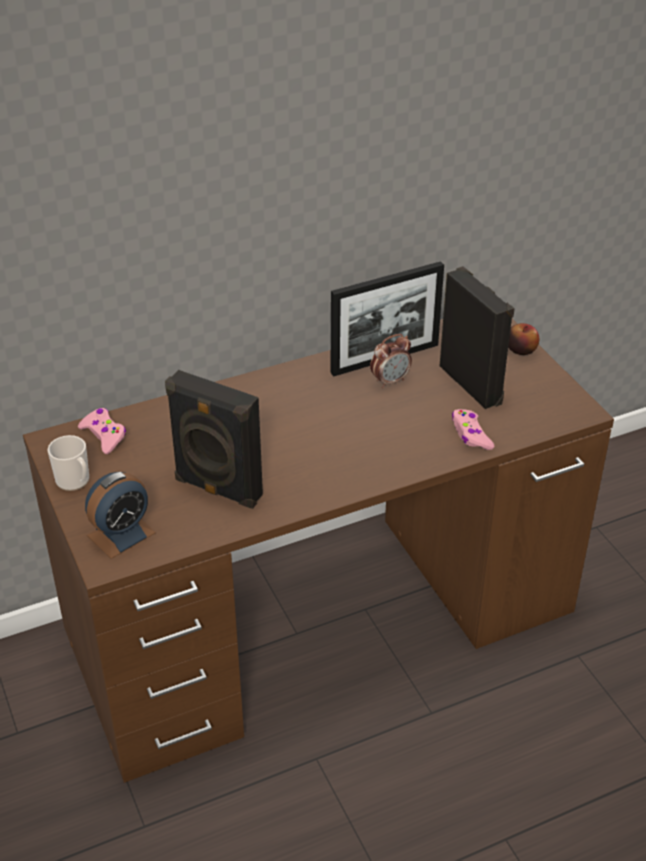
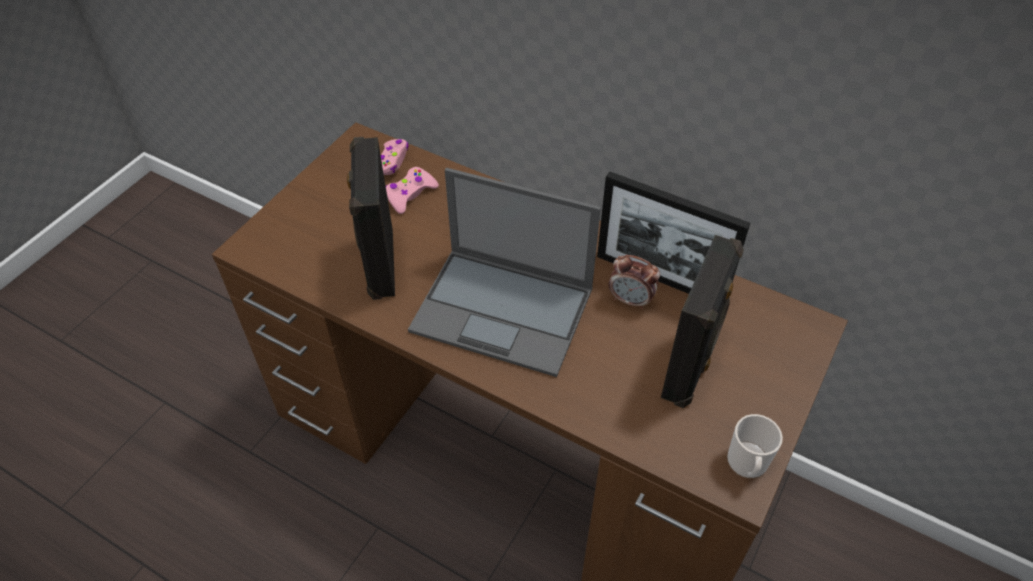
camera: 55 degrees right, 10 degrees up
(75, 481) = (324, 179): mug -> mug (747, 465)
(121, 534) = (284, 237): alarm clock -> none
(337, 444) = (504, 310): none -> laptop
(471, 435) = (609, 406): pink game controller -> pink game controller (410, 194)
(521, 349) = (791, 379): apple -> none

